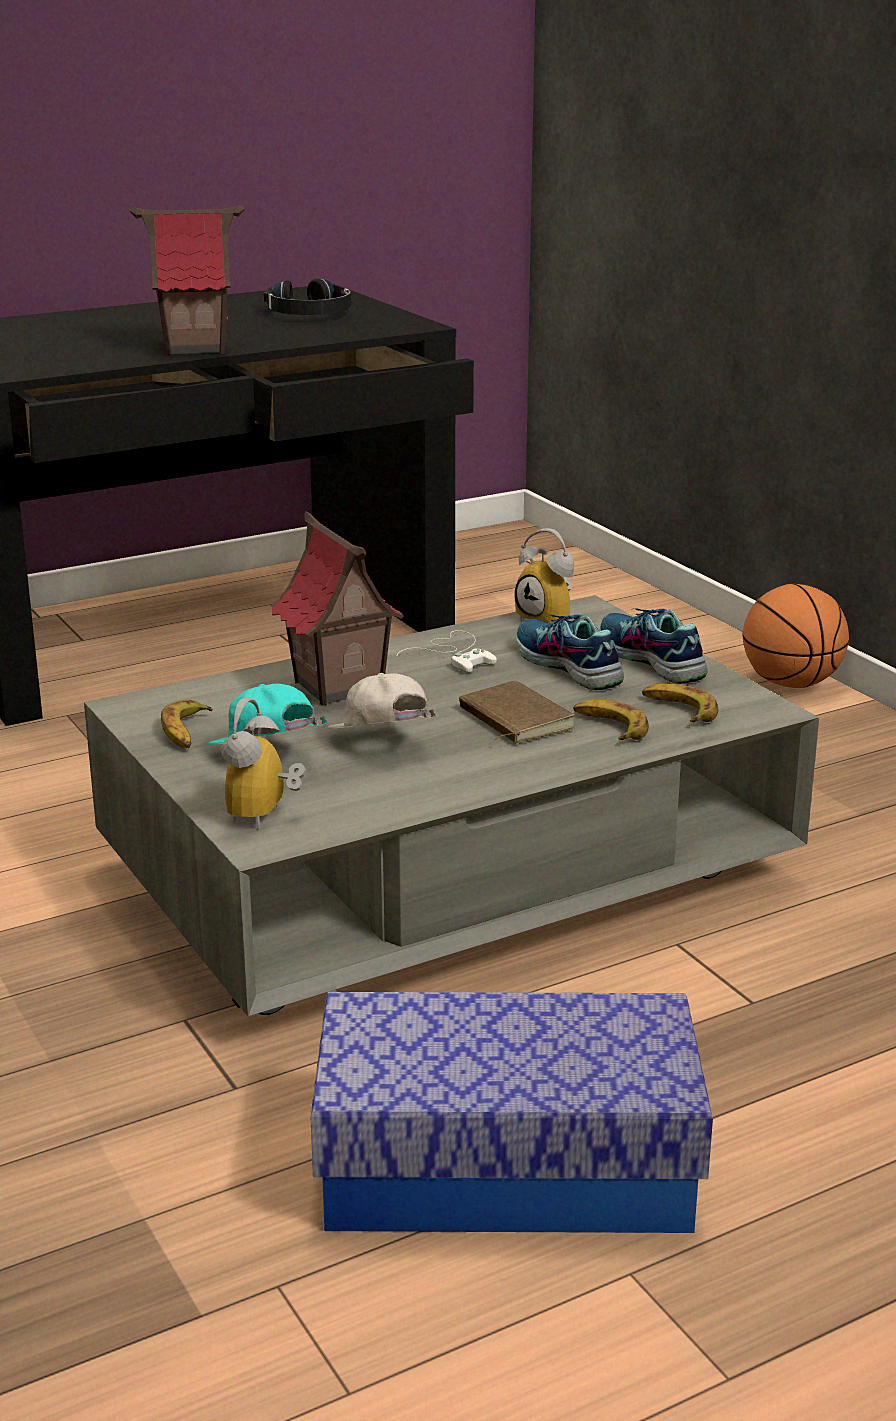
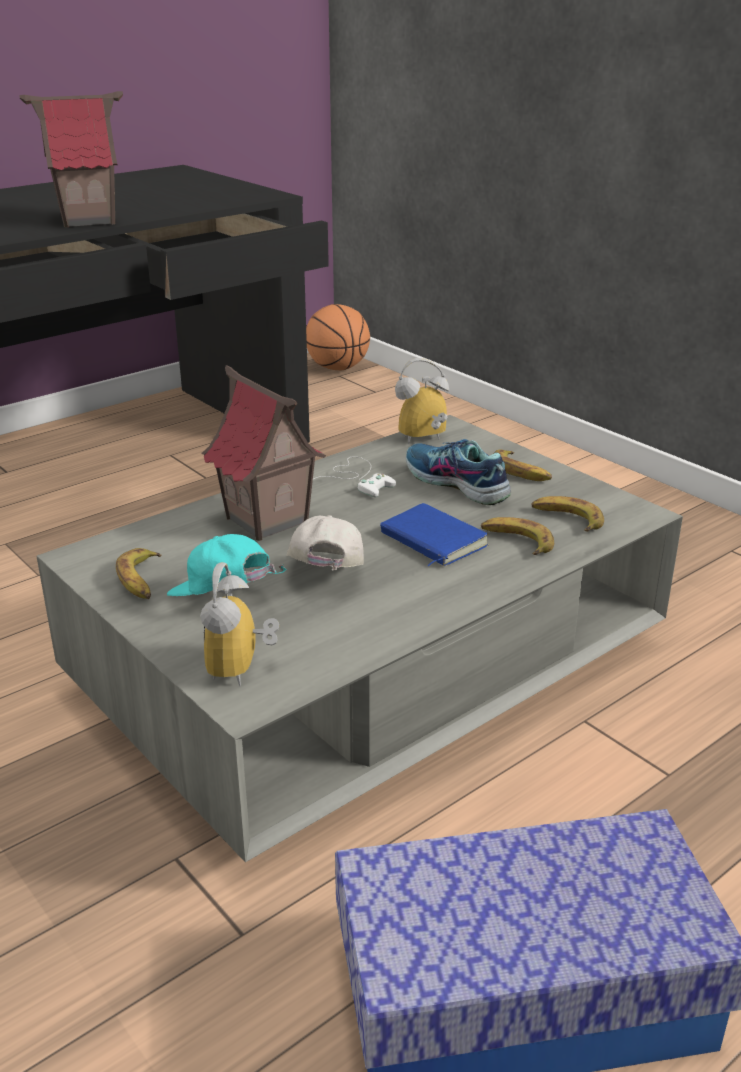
camera: 10 degrees left, 5 degrees up
(310, 314) = (176, 189): black headphones -> none
(381, 745) = (325, 578): white cap -> white cap turned 45 degrees clockwise
(512, 719) = (430, 541): brown book -> blue book
(550, 620) = (424, 440): alarm clock -> alarm clock turned 120 degrees clockwise
(650, 660) = (521, 472): shoe -> banana
(791, 684) = (581, 468): basketball -> basketball (338, 368)

